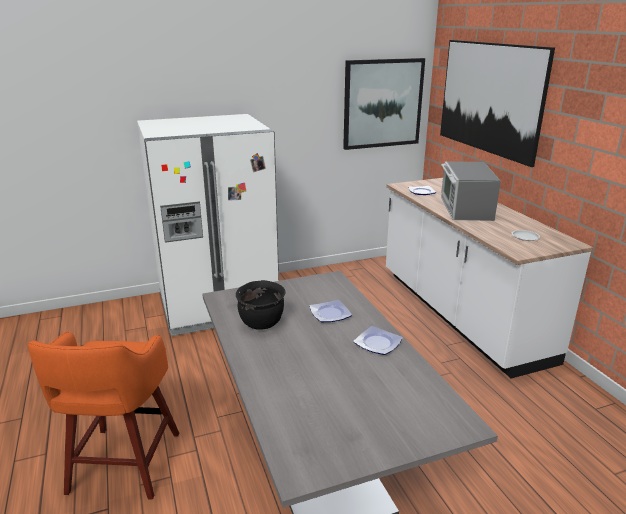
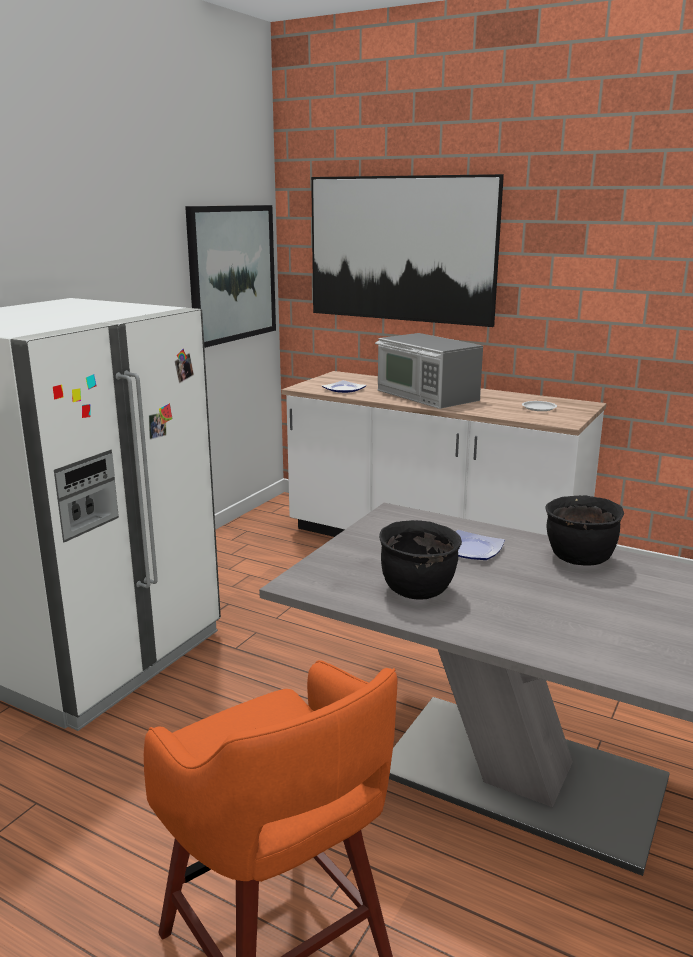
camera: 40 degrees left, 5 degrees down
(378, 344) = (579, 559): plate -> black cooking pot

